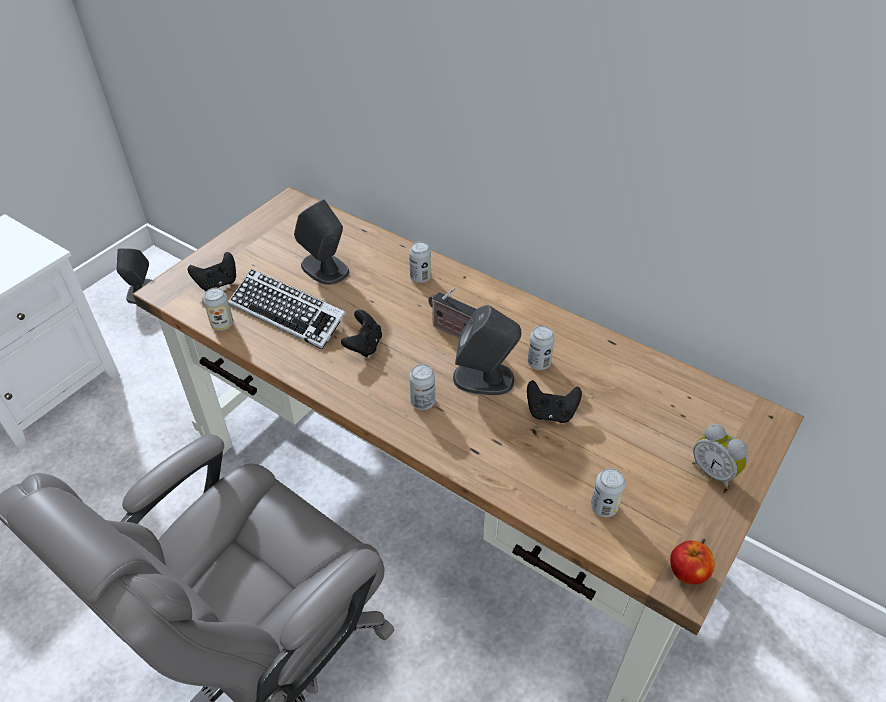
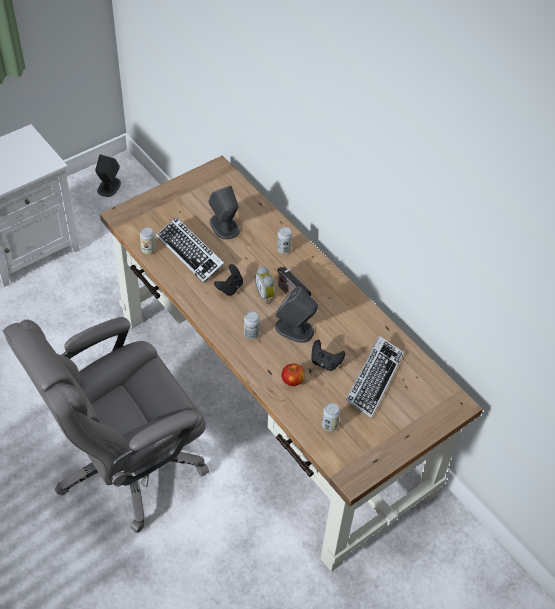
camera: 15 degrees right, 5 degrees up
(217, 284) = (153, 220): black game controller -> none
(538, 363) = (333, 329): can -> none
(632, 418) = (373, 379): none -> keyboard
(687, 572) = (358, 473): apple -> apple (292, 381)
(714, 471) = (405, 425): alarm clock -> alarm clock (266, 295)

